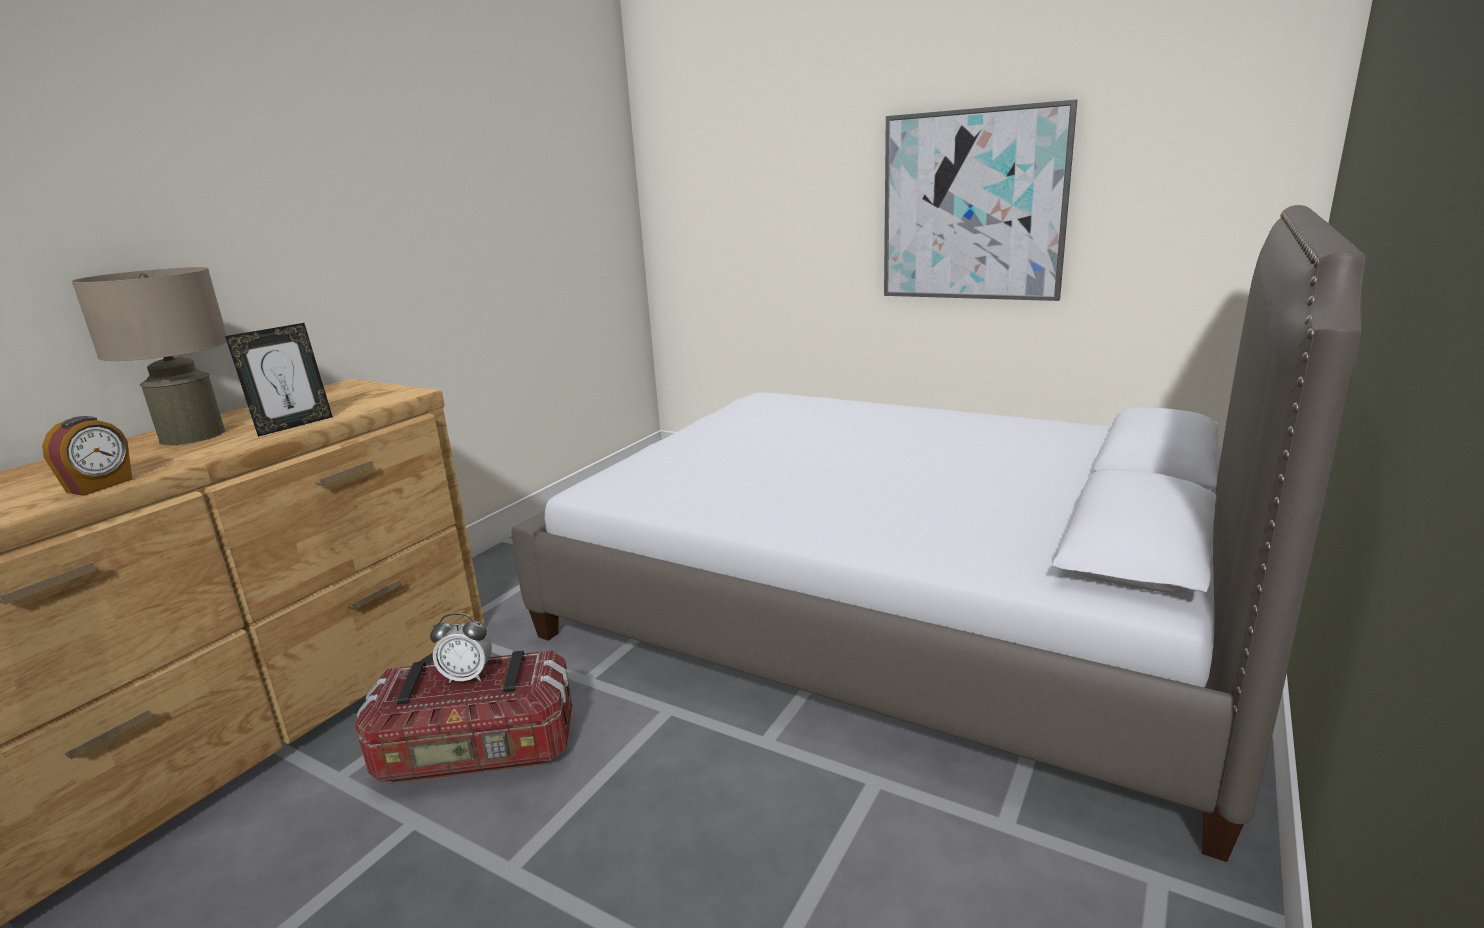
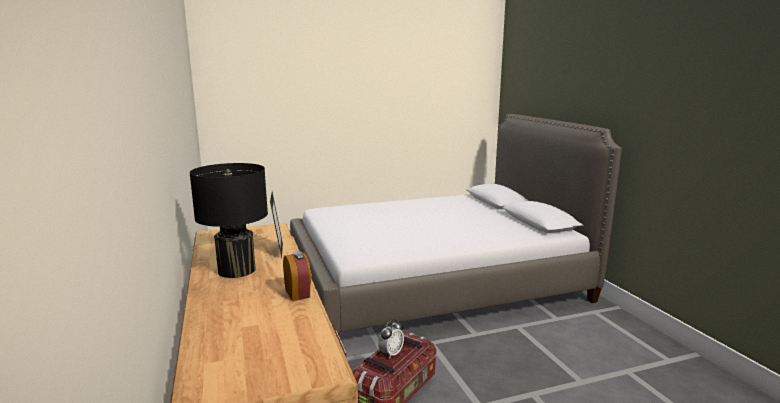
camera: 50 degrees left, 5 degrees down
(193, 436) = (237, 270): beige table lamp -> black table lamp
(973, 206) = (389, 113): picture -> none

